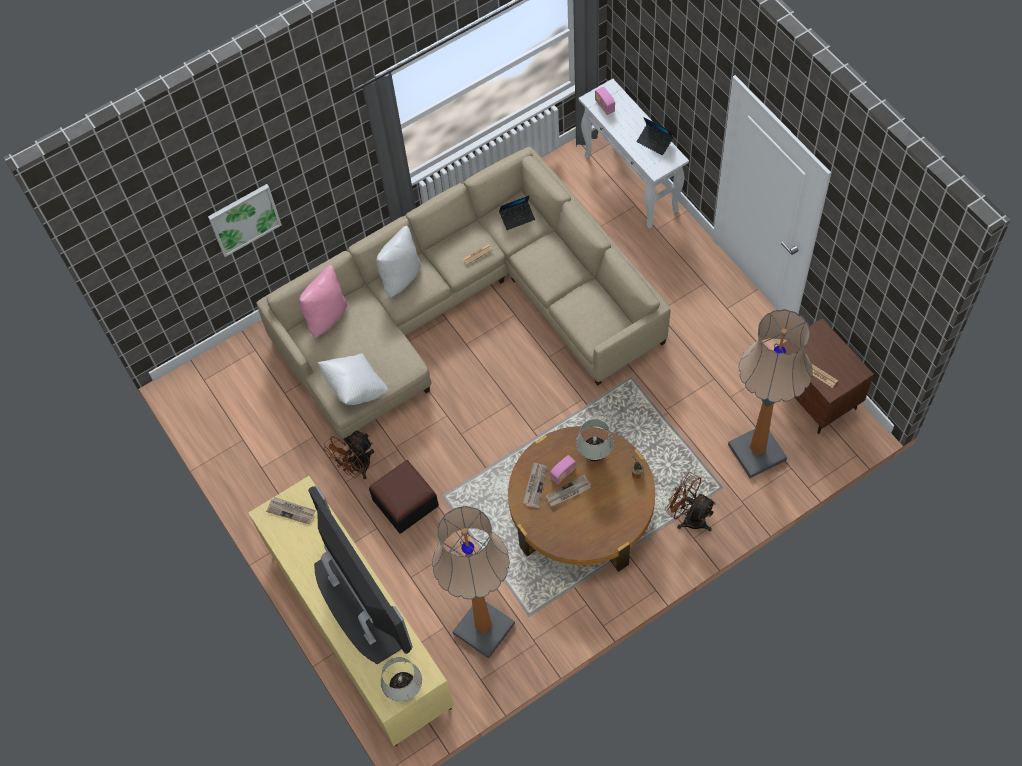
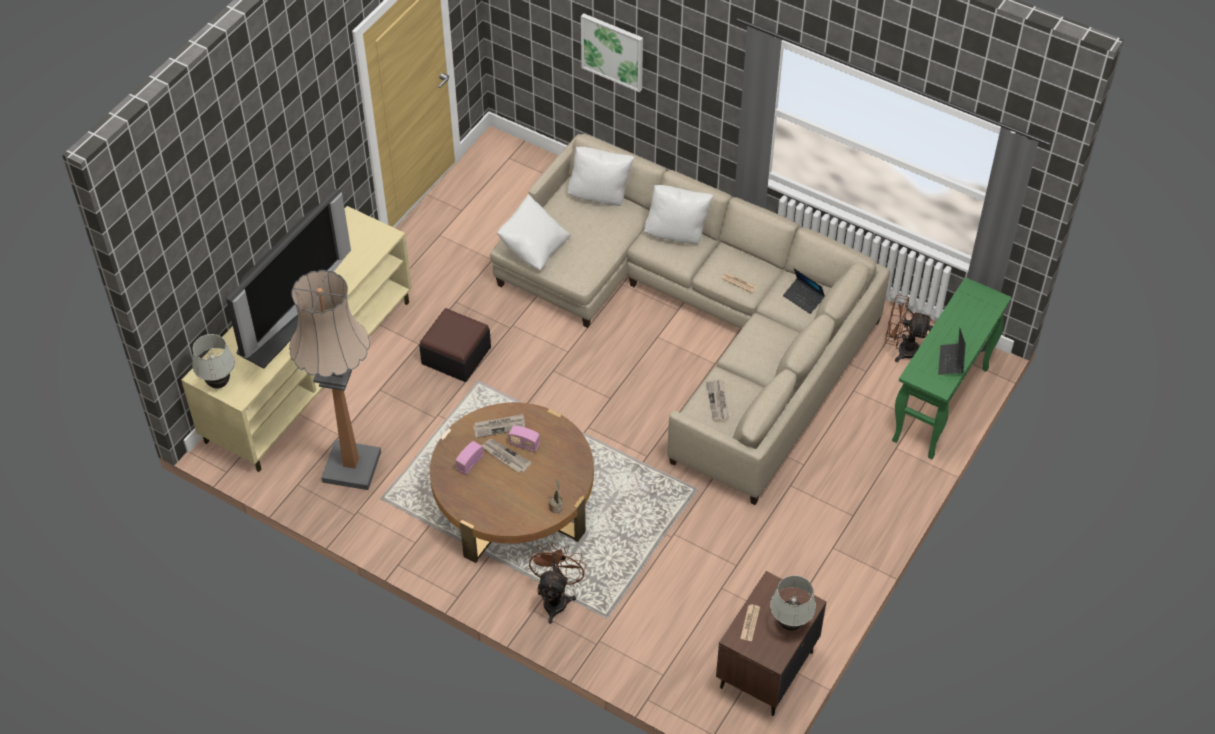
camera: 60 degrees right, 10 degrees down
(291, 511) = (362, 235): newspaper -> newspaper (718, 401)
(326, 316) = (600, 196): pink pillow -> white pillow
(356, 467) = (475, 304): brown fan -> brown fan (902, 349)
(594, 455) = (558, 463): white table lamp -> white table lamp (790, 624)
(604, 106) = (969, 302): radio -> radio (470, 464)
(631, 184) = (940, 405): white console table -> green console table
(757, 452) = (666, 636): floor lamp -> none

